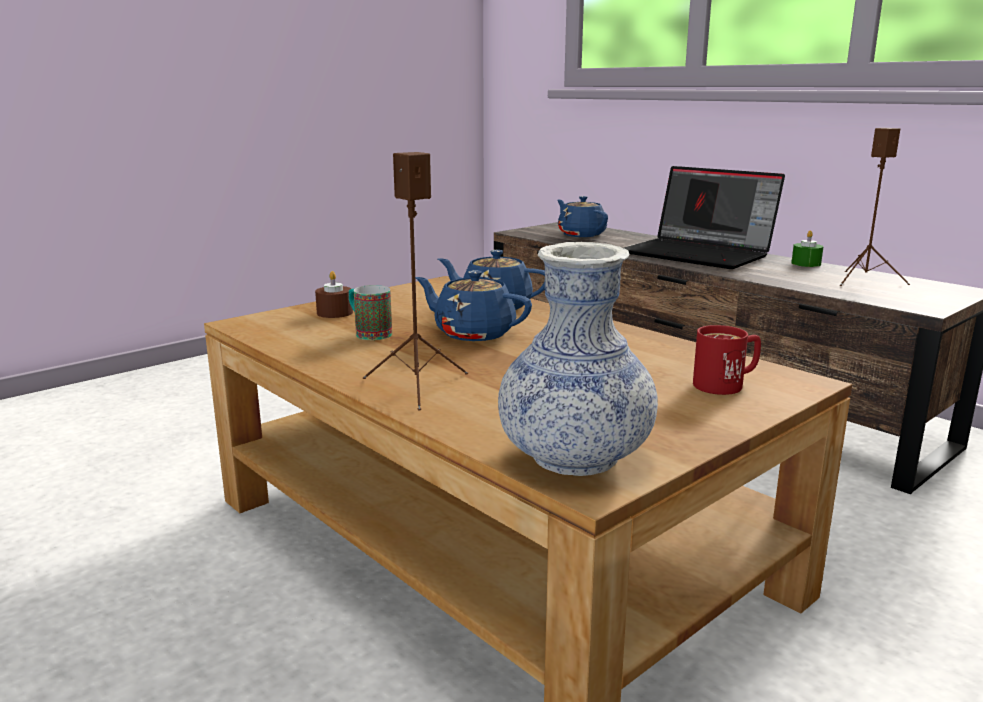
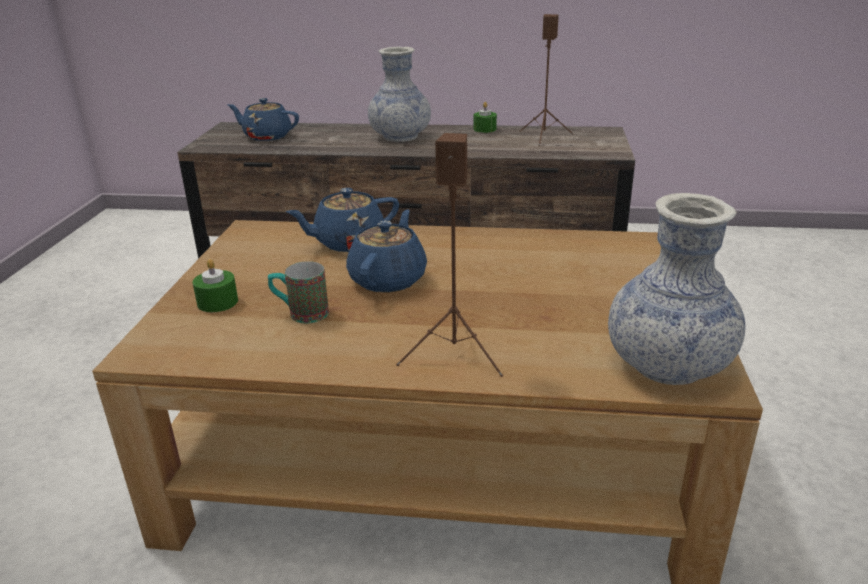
camera: 40 degrees left, 10 degrees up
(335, 313) = (217, 302): brown candle -> green candle
(473, 333) = (388, 279): blue teapot -> blue teapot turned 120 degrees clockwise
(700, 254) = (400, 137): laptop -> vase
(727, 384) = (631, 261): red mug -> none

